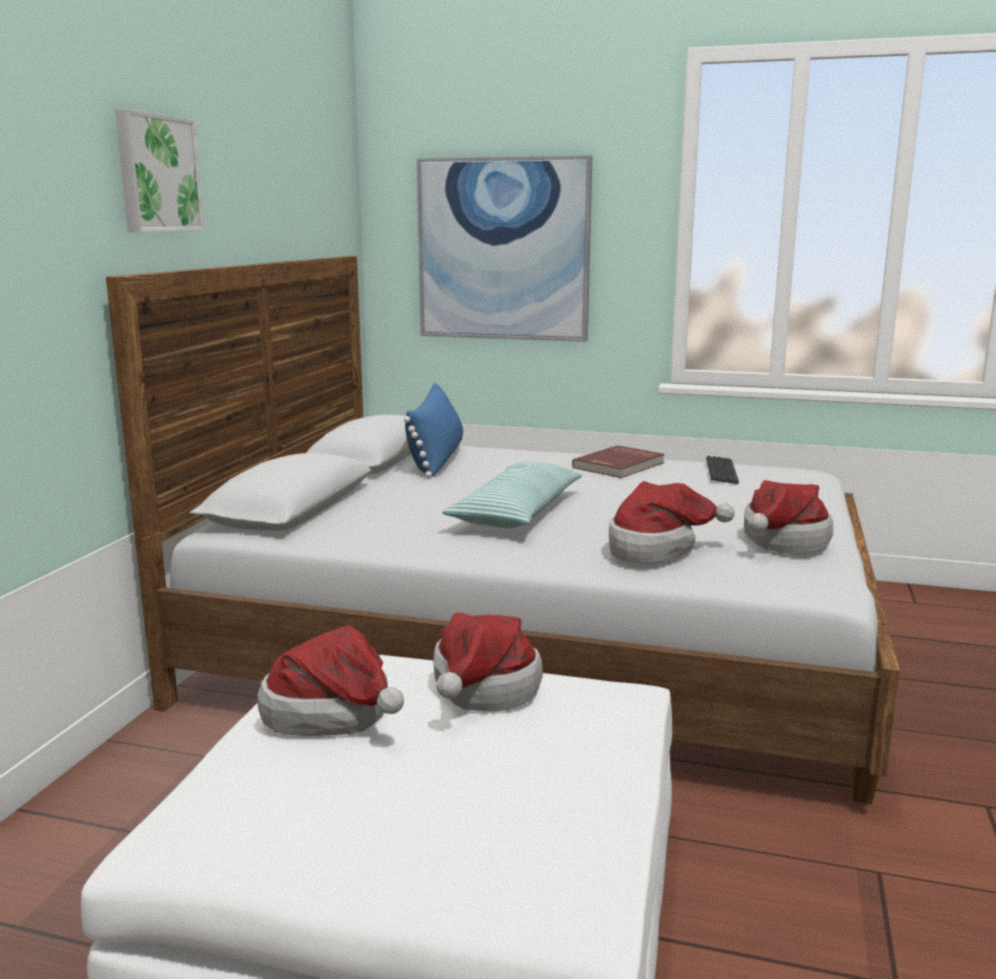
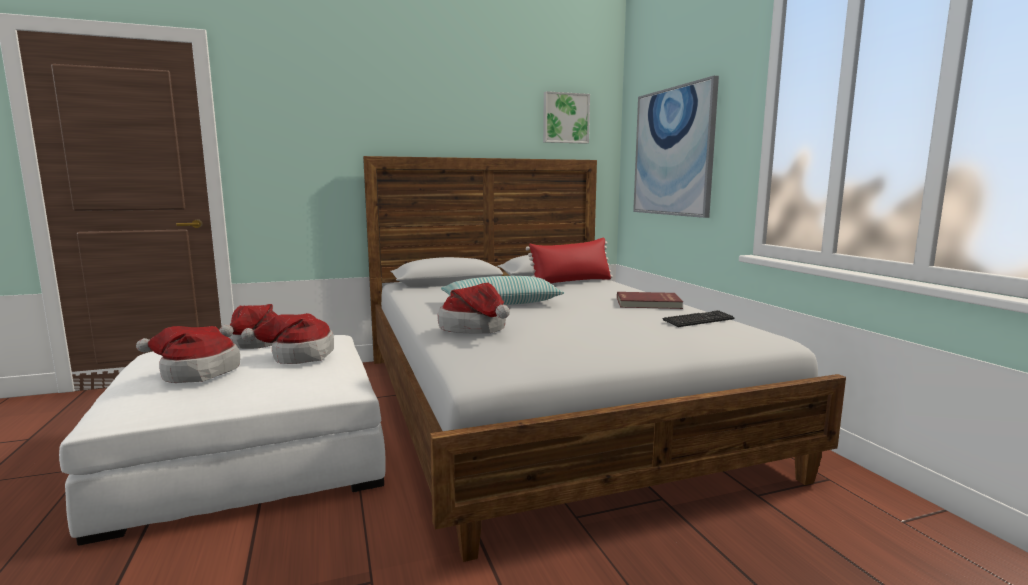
camera: 55 degrees right, 5 degrees down
(156, 174) = (411, 111): picture -> picture (565, 118)
(437, 459) = (571, 282): blue pillow -> red pillow
(781, 542) = (547, 348): hat -> hat (195, 373)

